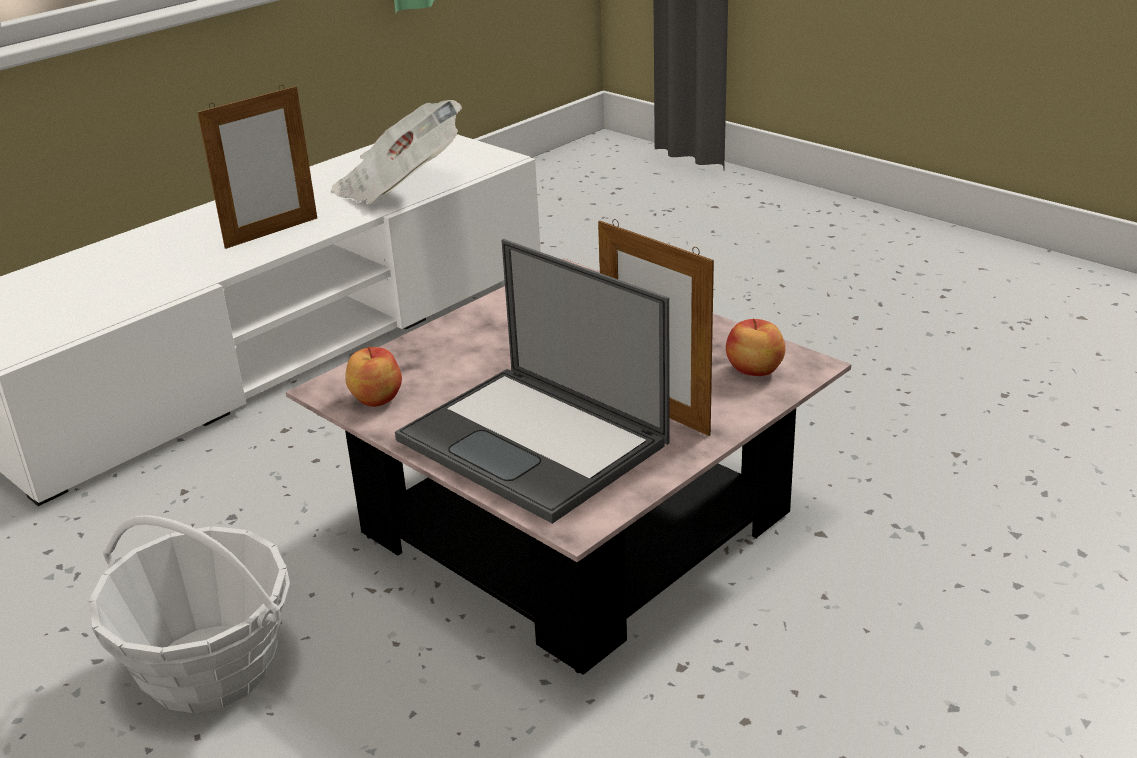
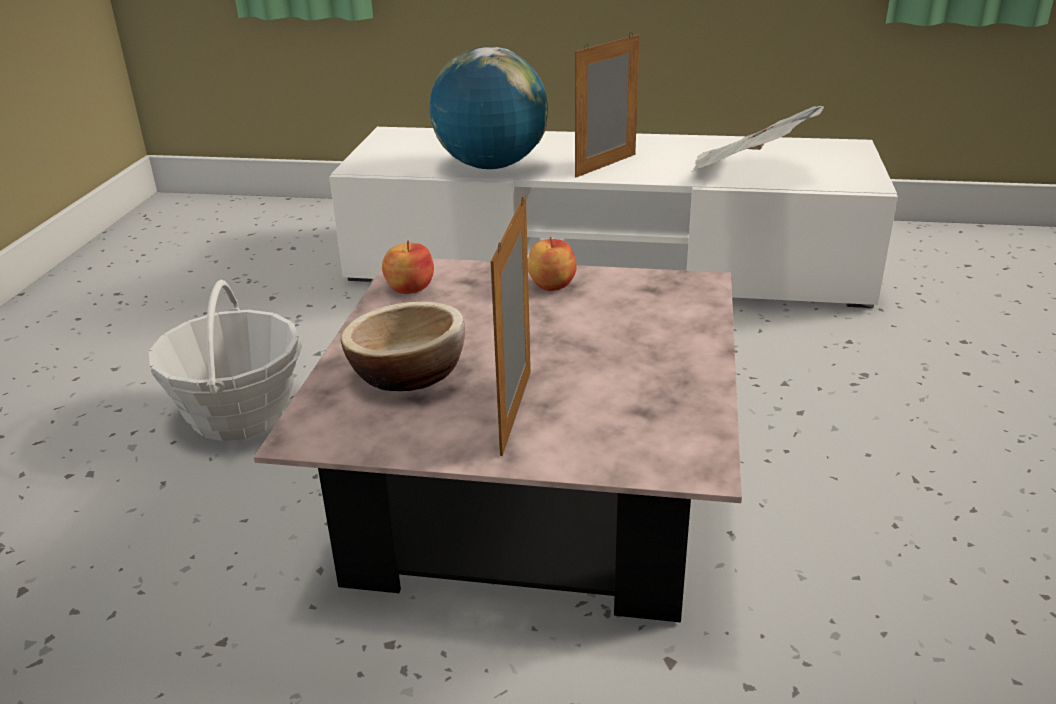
camera: 55 degrees right, 0 degrees up
(163, 282) = (491, 166): none -> globe
(272, 233) = (606, 165): picture frame -> picture frame turned 120 degrees clockwise
(535, 442) = (408, 374): laptop -> bowl
(754, 370) = (651, 439): apple -> apple (550, 285)

